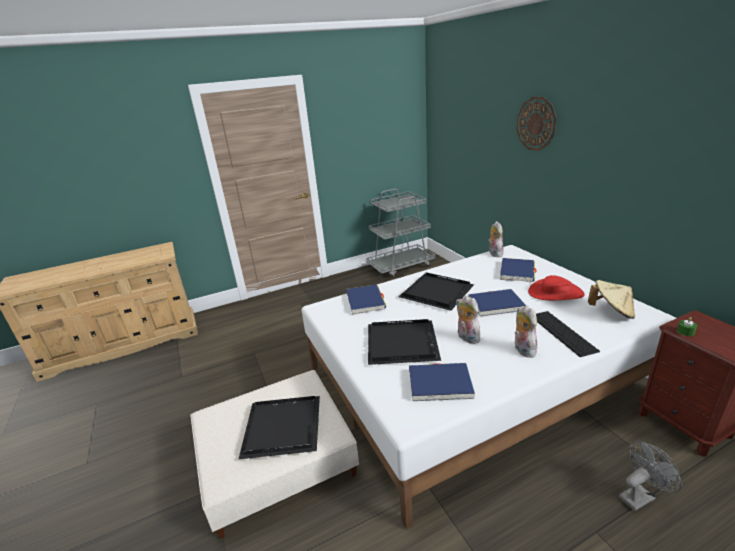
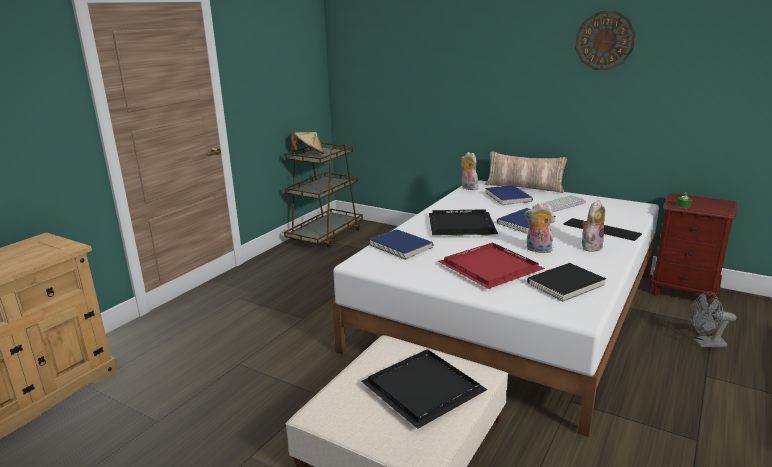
camera: 35 degrees left, 5 degrees down
(401, 266) = (325, 235): grey cart -> brown cart
(403, 344) = (492, 268): black tray -> red tray
(440, 384) = (565, 285): blue book -> black book
(522, 350) = (591, 246): plush toy -> plush toy turned 90 degrees clockwise
(536, 124) = (490, 50): wall clock -> wall clock (604, 41)
(549, 263) = (524, 187): none -> pillow
(555, 293) = (559, 206): red hat -> keyboard
(611, 312) = (614, 209): beige hat -> beige hat (309, 154)
(639, 495) = (705, 344): grey fan -> grey fan turned 120 degrees counterclockwise

